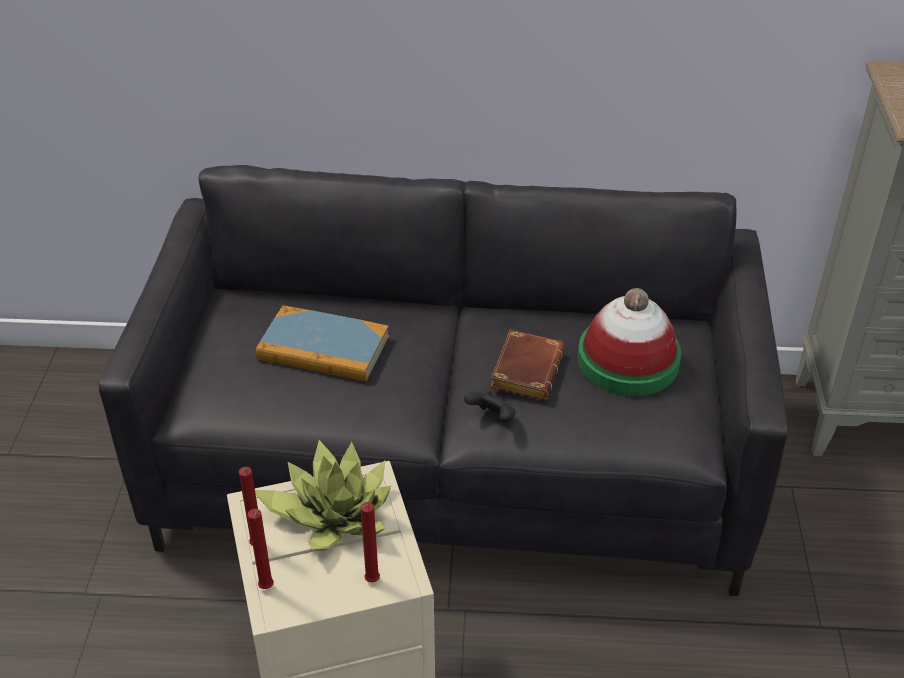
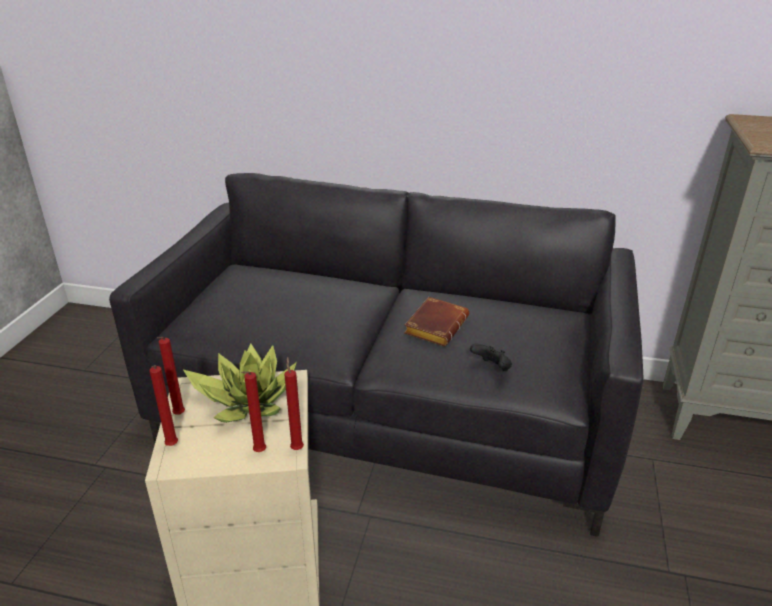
camera: 10 degrees right, 10 degrees down
(323, 348) = (289, 299): book -> none
(413, 569) = (297, 448): none -> red candle
(492, 418) = (400, 354): black game controller -> black game controller (492, 368)
(628, 361) = (518, 328): hat -> none

